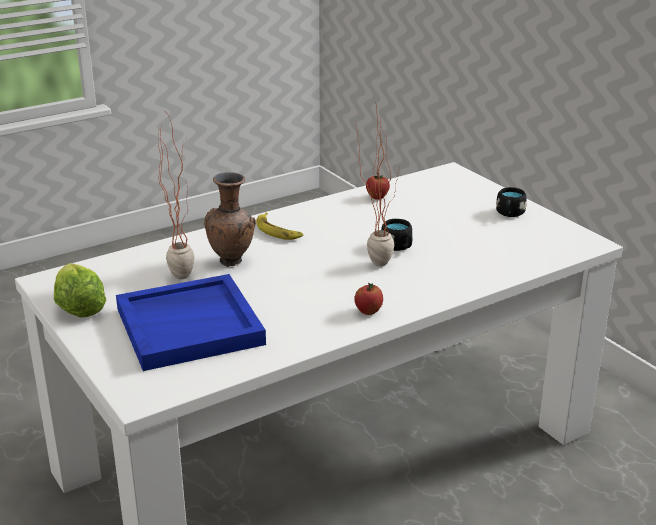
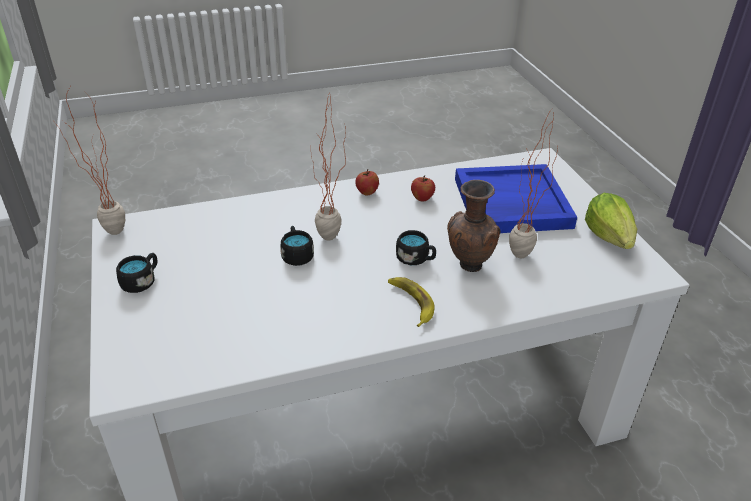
camera: 165 degrees left, 10 degrees up
(285, 259) = (416, 259): none -> black mug
(377, 197) = (264, 344): apple -> apple (422, 198)
(584, 236) = (108, 235): none -> potted plant

